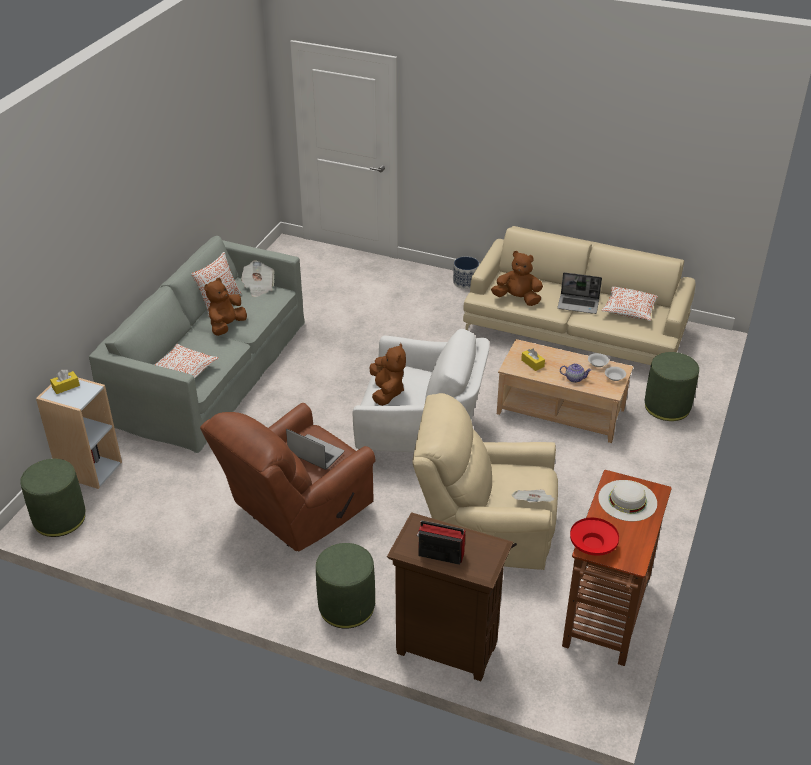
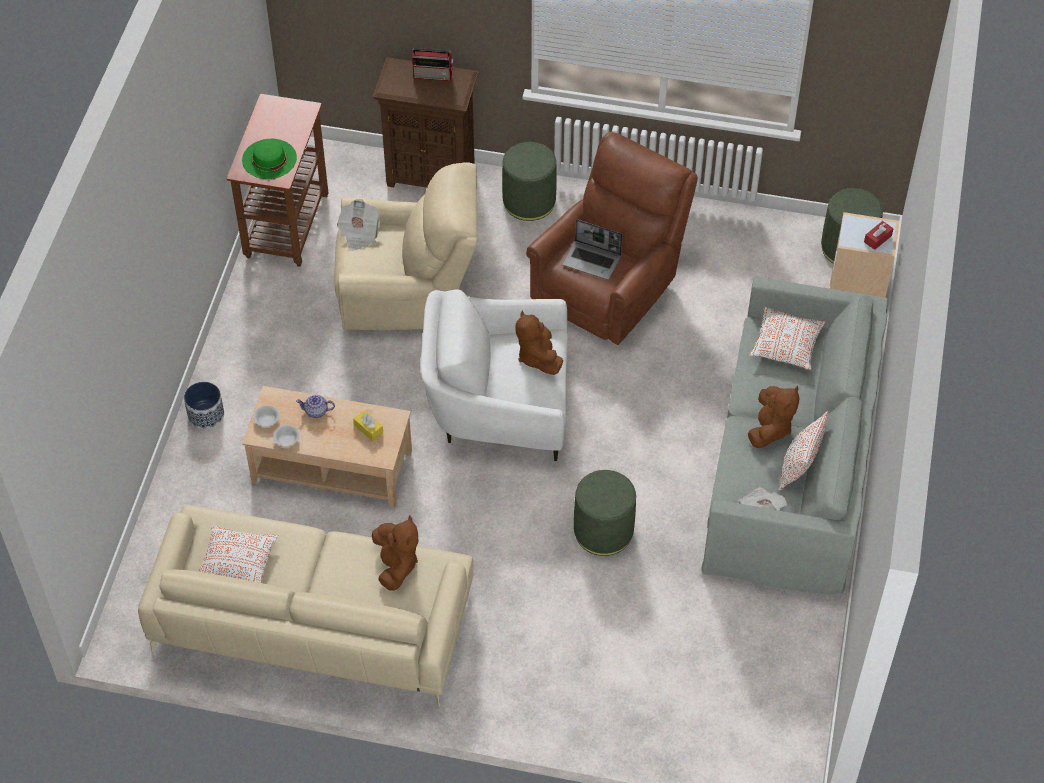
camera: 170 degrees right, 15 degrees up
(66, 386) = (877, 239): yellow tissue box -> red tissue box
(465, 282) = (485, 707): planter -> planter (206, 415)
(517, 299) = (396, 565): brown plush toy -> brown plush toy turned 105 degrees counterclockwise
(578, 304) = (309, 565): laptop -> none
(592, 545) = (303, 113): red bowl -> none
(627, 500) = (269, 159): white hat -> green hat
(667, 406) = (197, 493): green ottoman -> green ottoman (603, 531)

